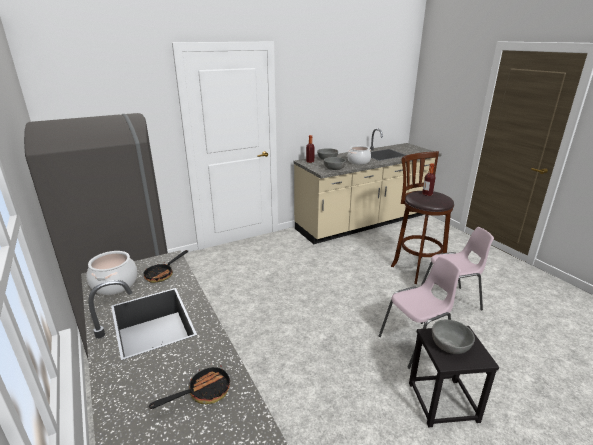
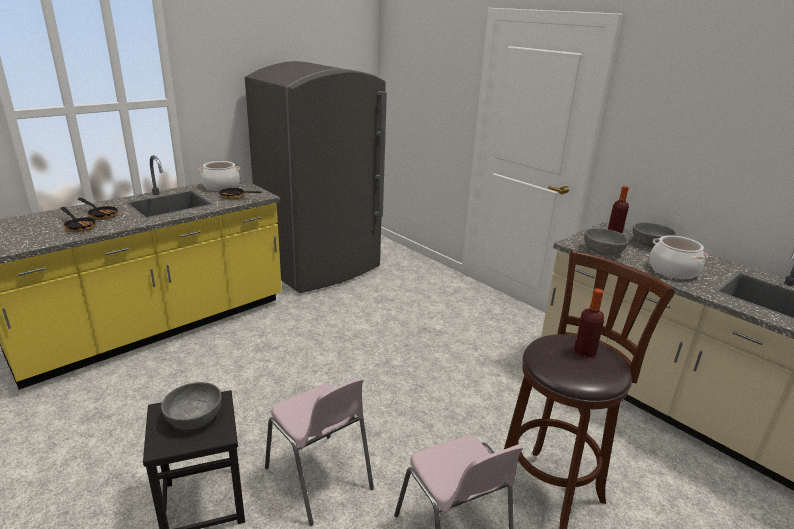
camera: 75 degrees right, 0 degrees up
(163, 377) = (101, 215): none -> frying pan

